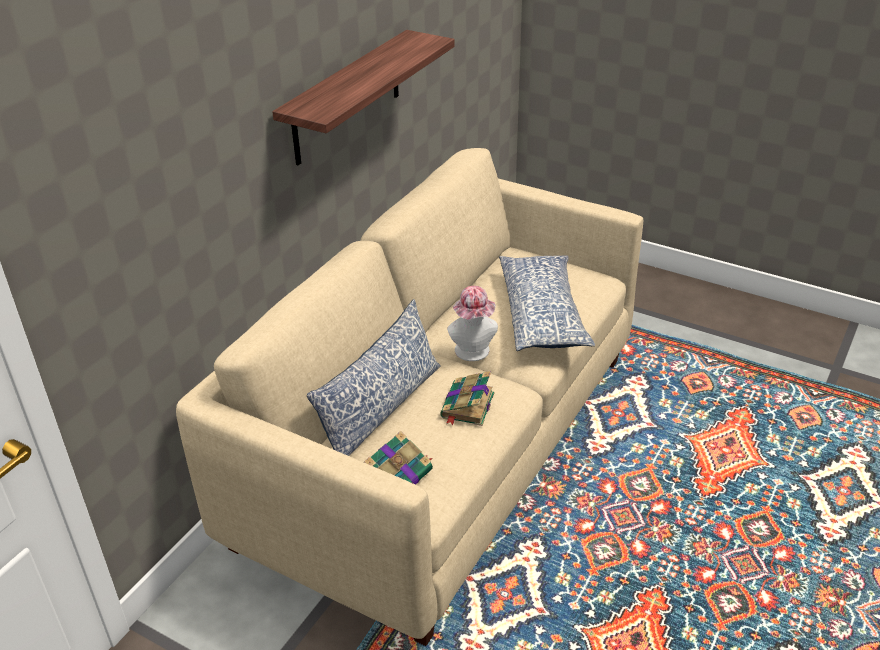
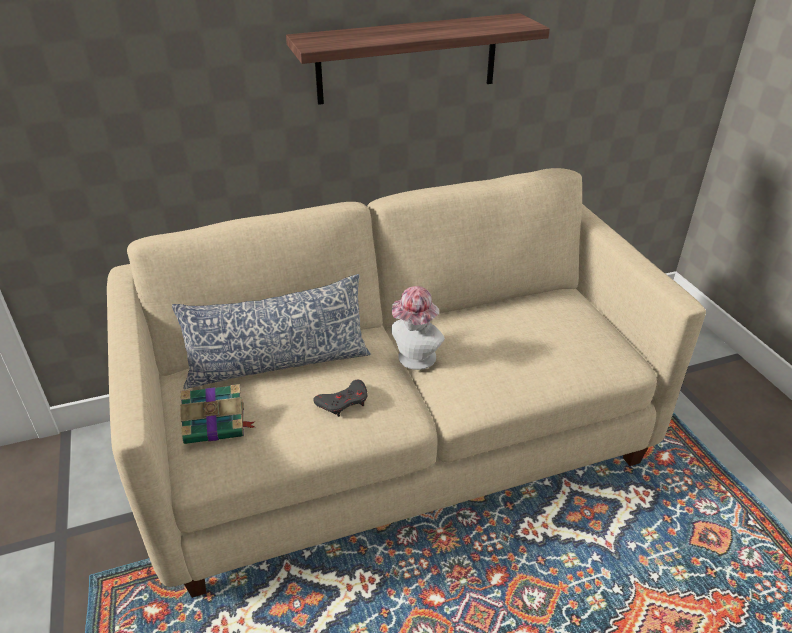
camera: 40 degrees right, 0 degrees up
(467, 406) = (343, 402): book -> grey game controller
(543, 314) = (521, 360): pillow -> none

